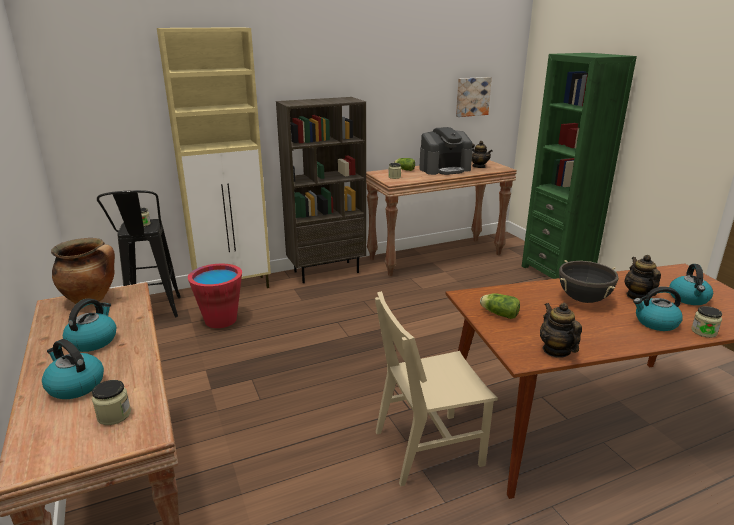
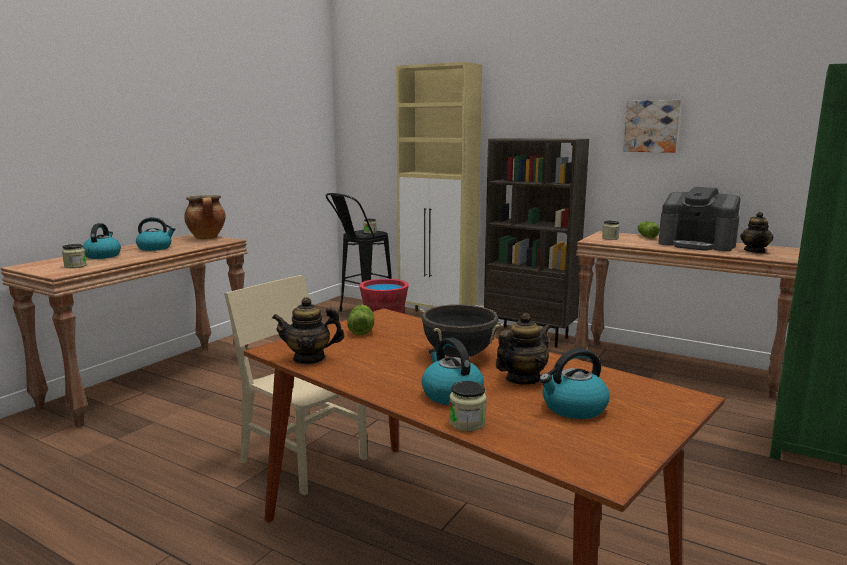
camera: 55 degrees right, 10 degrees down
(472, 96) = (786, 152): picture -> picture (651, 126)
(556, 350) = (309, 358): teapot -> teapot turned 135 degrees counterclockwise

